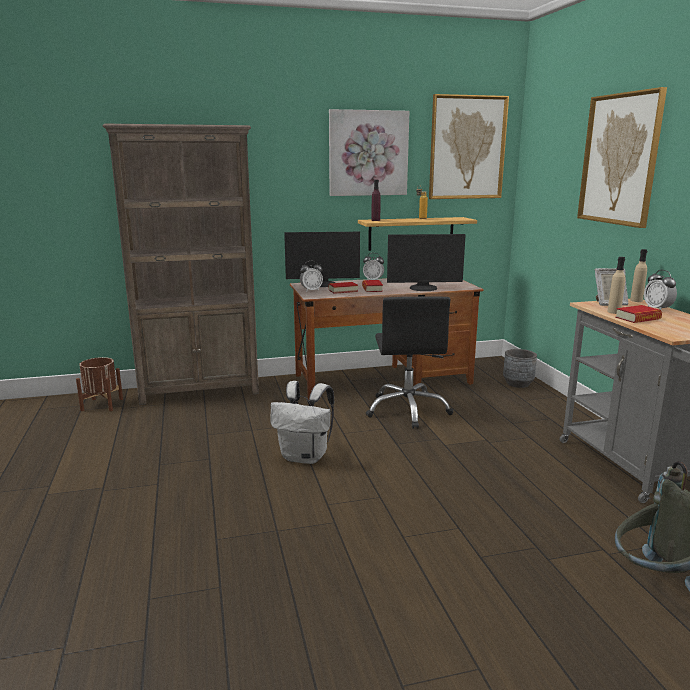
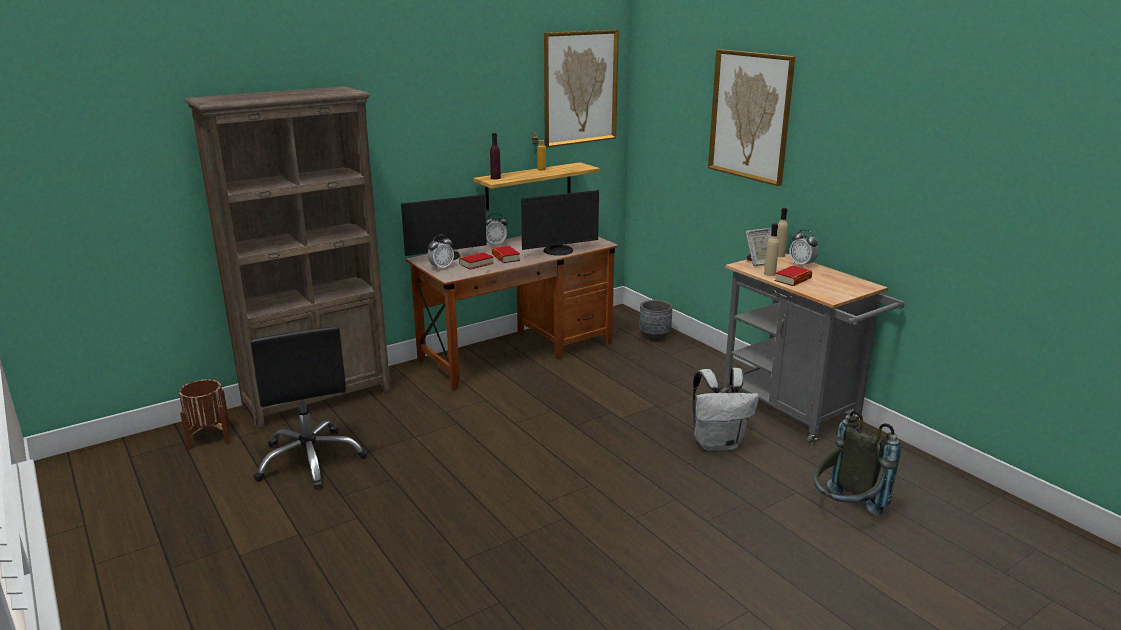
camera: 20 degrees left, 5 degrees up
(305, 457) = (493, 457): white backpack -> white backpack (718, 443)
(368, 153) = (480, 103): picture -> none
(408, 410) = (564, 385): black office chair -> black office chair (311, 460)

